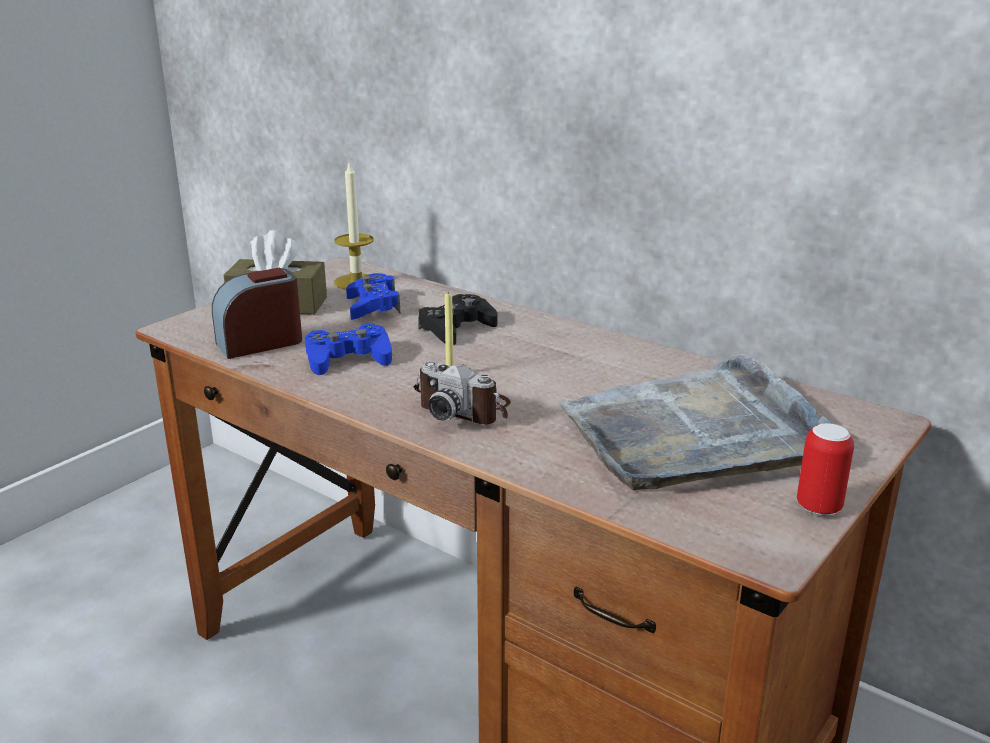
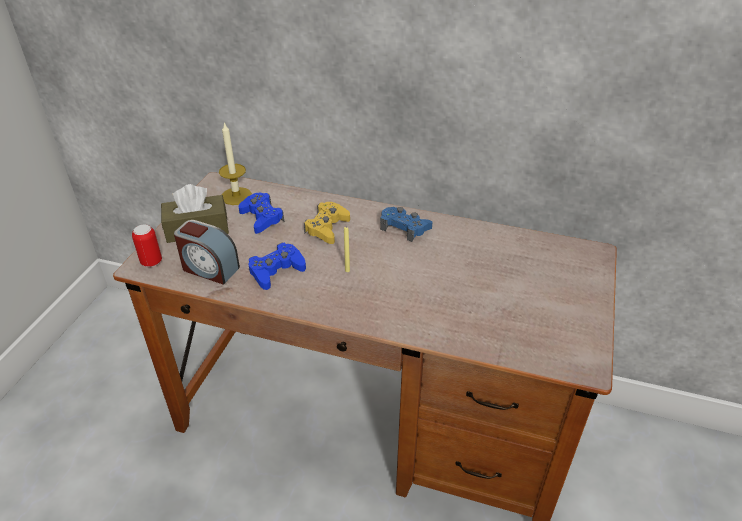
camera: 20 degrees left, 15 degrees up
(260, 343) = (209, 269): alarm clock -> alarm clock turned 105 degrees counterclockwise
(456, 329) = (327, 228): black game controller -> yellow game controller
(465, 408) = (373, 297): camera -> none
(574, 345) = (404, 228): none -> blue game controller
(696, 432) = (508, 285): grey tray -> none
(818, 507) = (594, 326): can -> can (151, 262)

